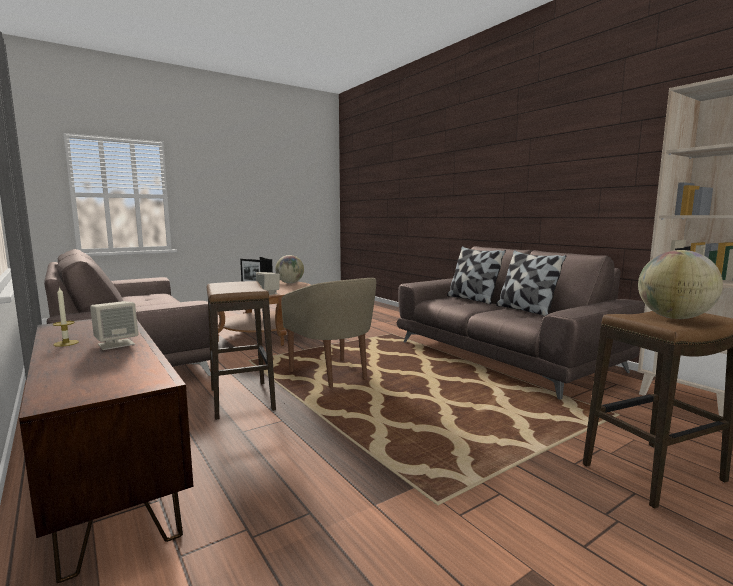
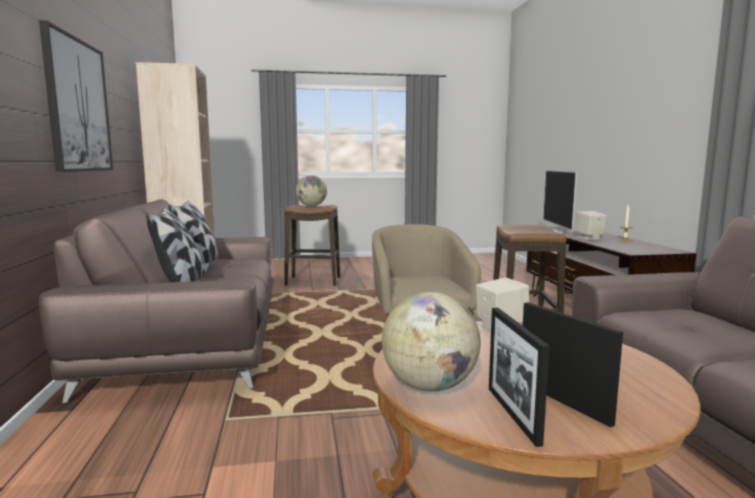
camera: 155 degrees left, 0 degrees up
(140, 360) = (560, 232): none -> television
(550, 180) = (78, 106): none -> picture

